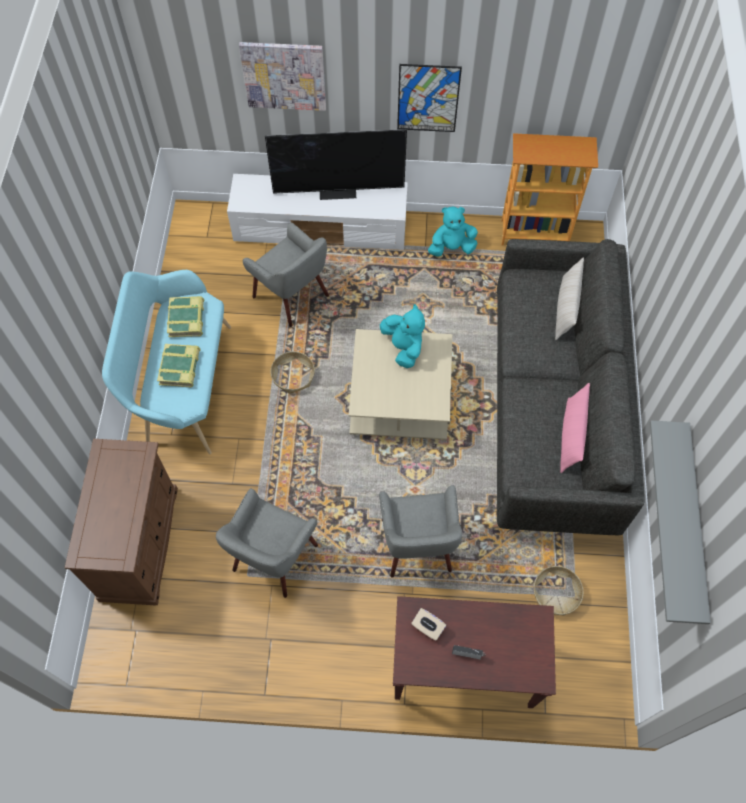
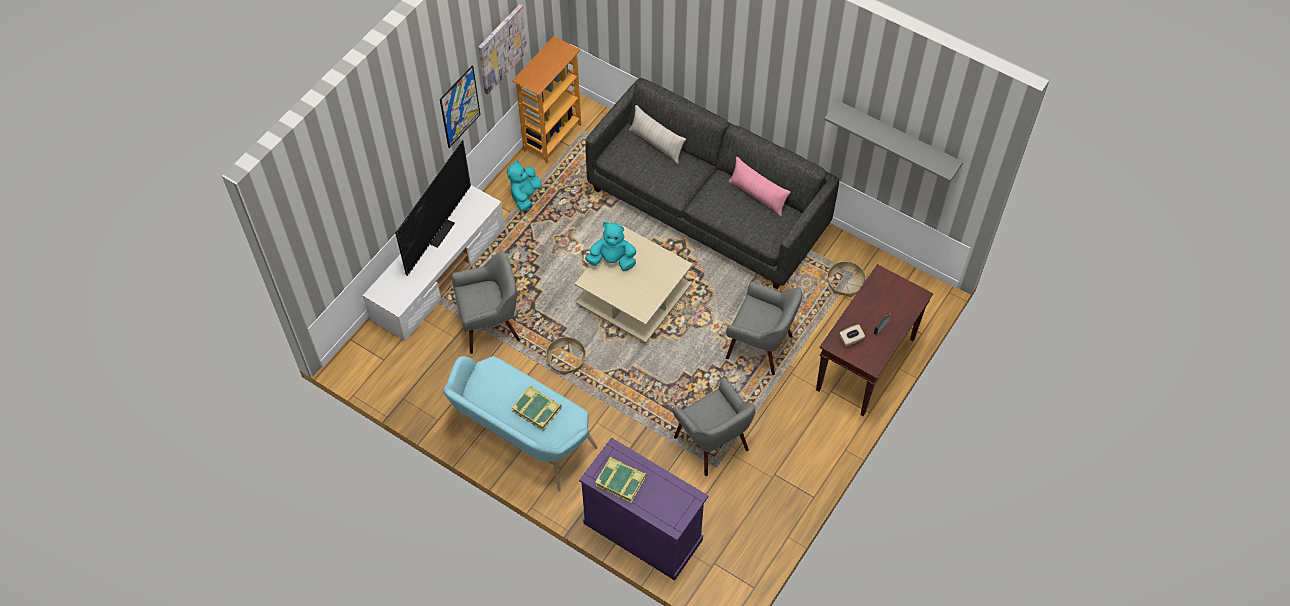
camera: 60 degrees left, 5 degrees down
(140, 543) = (643, 531): brown cabinet -> purple cabinet
(187, 319) = (494, 386): book -> book (621, 481)
(284, 75) = (377, 178): picture -> picture (501, 48)

